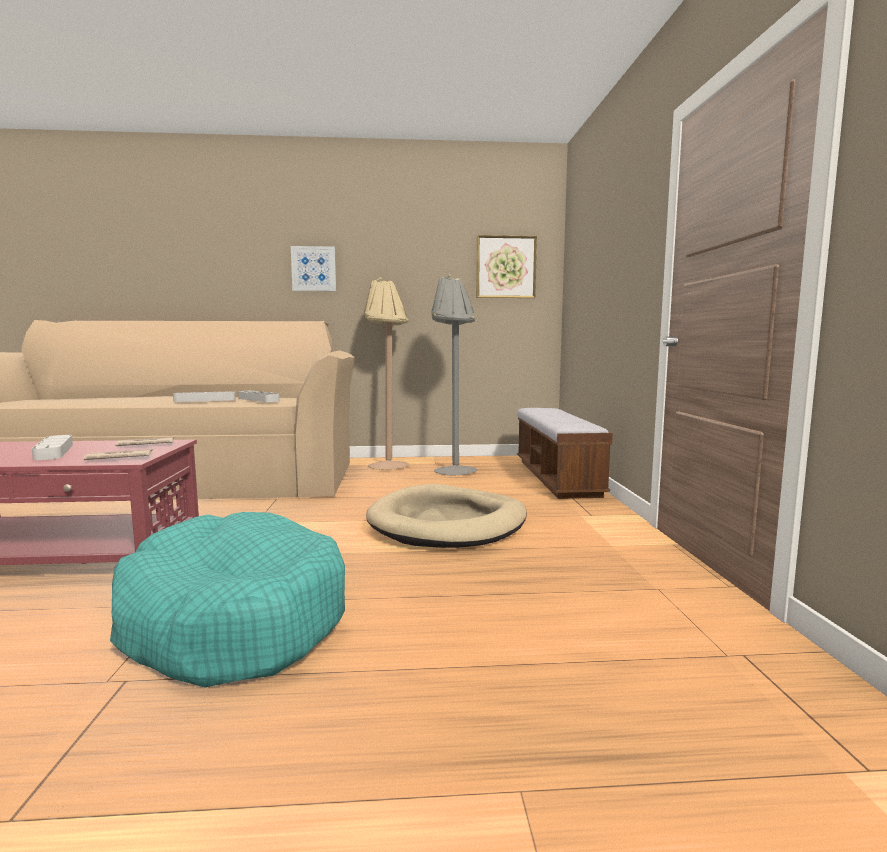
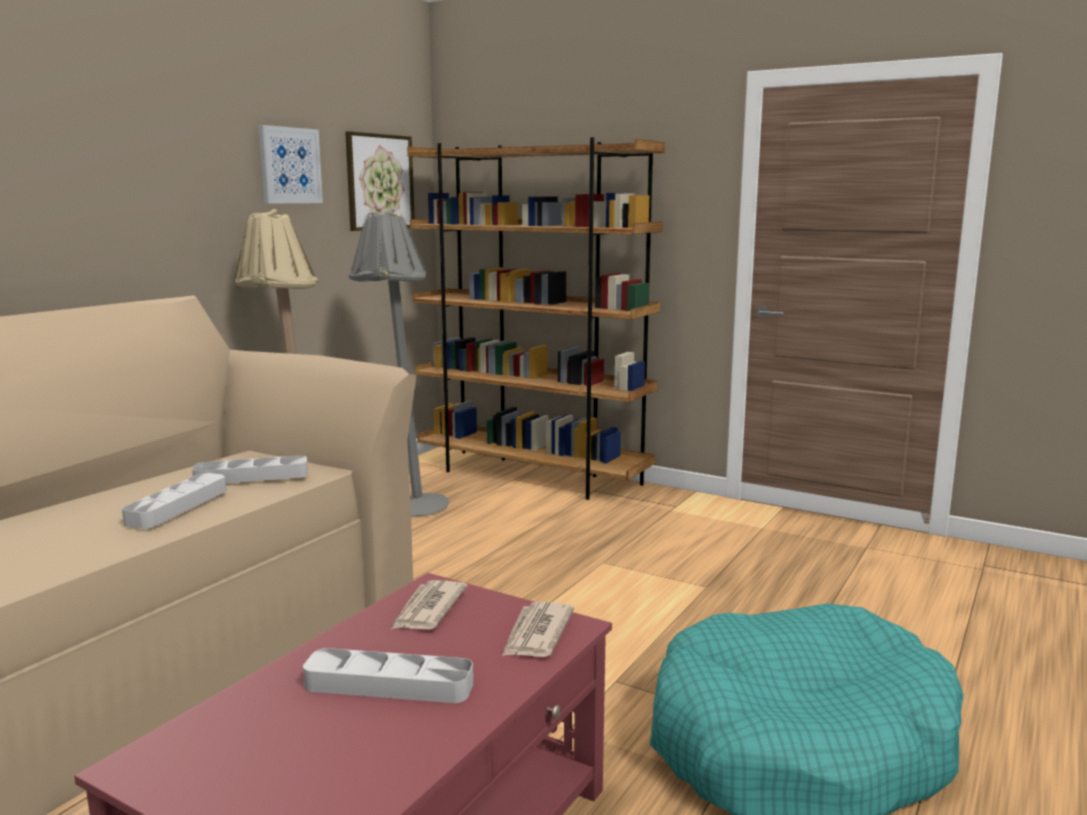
camera: 55 degrees left, 5 degrees up
(313, 269) = (109, 184): picture -> picture (290, 165)
(448, 523) = (618, 567): beige dog bed -> none
(556, 477) = (532, 476): bench -> brown bookcase

